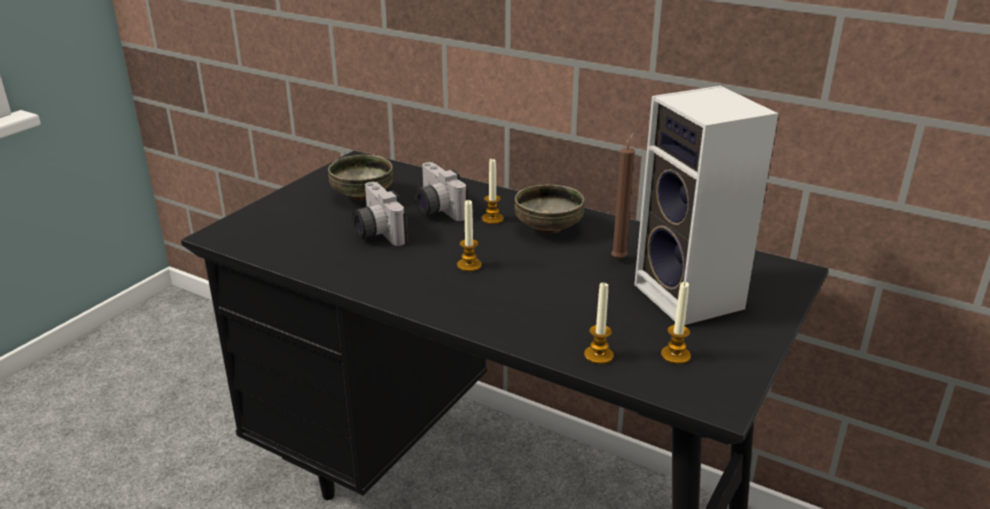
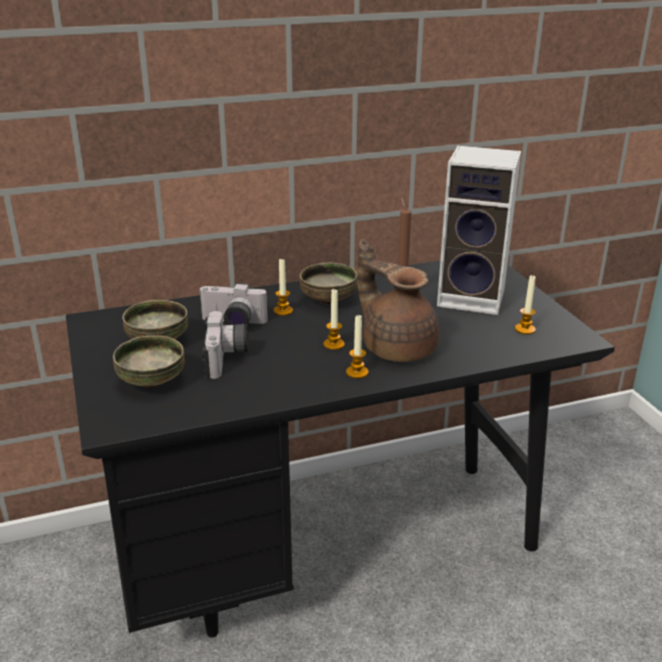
camera: 50 degrees left, 0 degrees up
(300, 220) = (151, 381): none -> bowl
(375, 232) = (227, 358): camera -> camera turned 105 degrees counterclockwise
(514, 297) = (397, 347): none -> brown teapot
(598, 355) = (498, 350): candle -> candle (357, 372)

